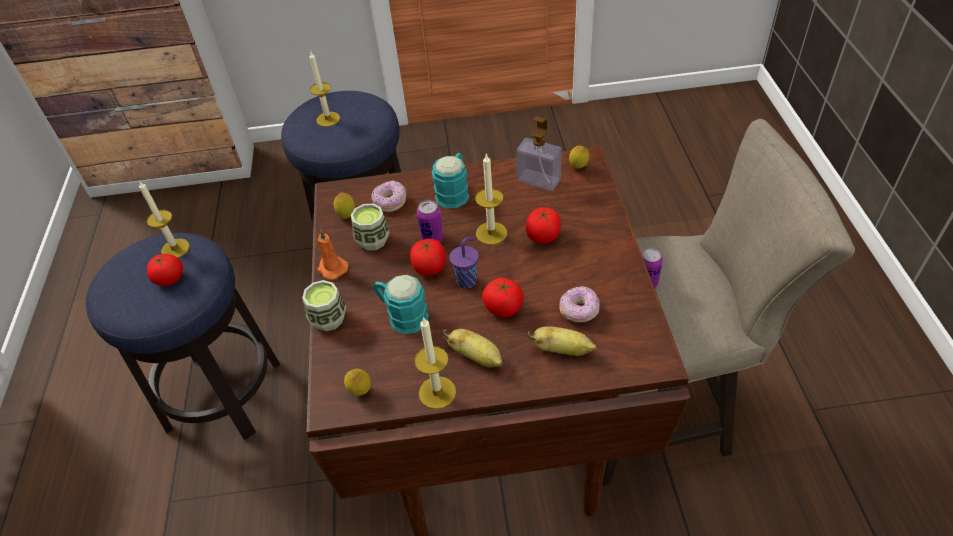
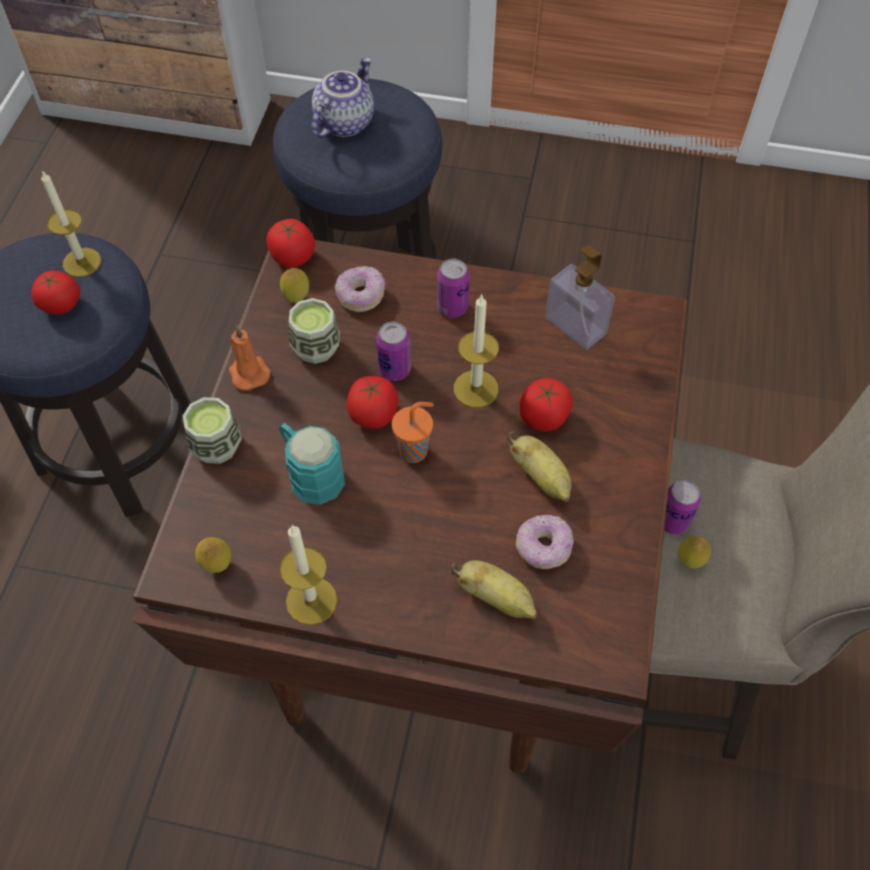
camera: 15 degrees right, 10 degrees up
(328, 119) = (343, 122): candle -> teapot
(454, 192) = (452, 307): turquoise mug -> can
(467, 280) = (415, 451): purple cup -> orange cup
(477, 357) = (381, 568): banana -> banana (541, 477)
(503, 308) = (445, 508): tomato -> tomato (292, 257)
(578, 168) = (639, 324): lemon -> lemon (689, 562)

